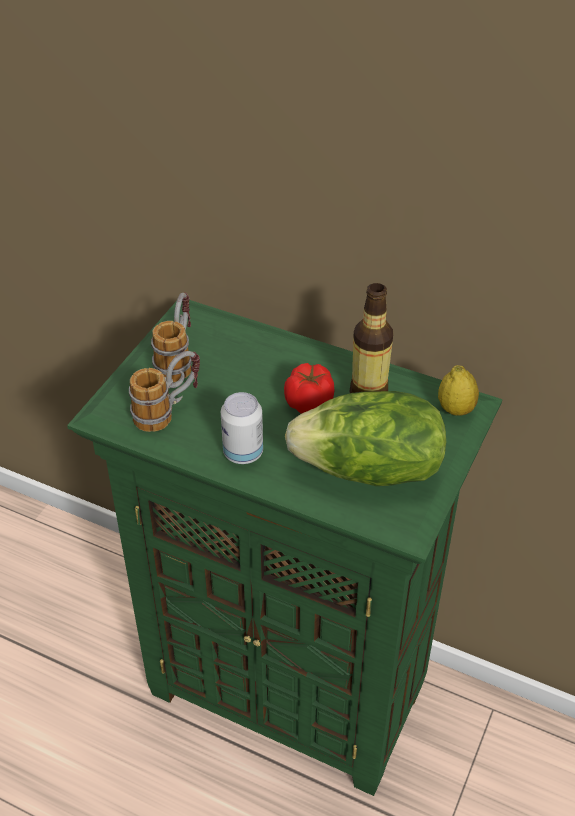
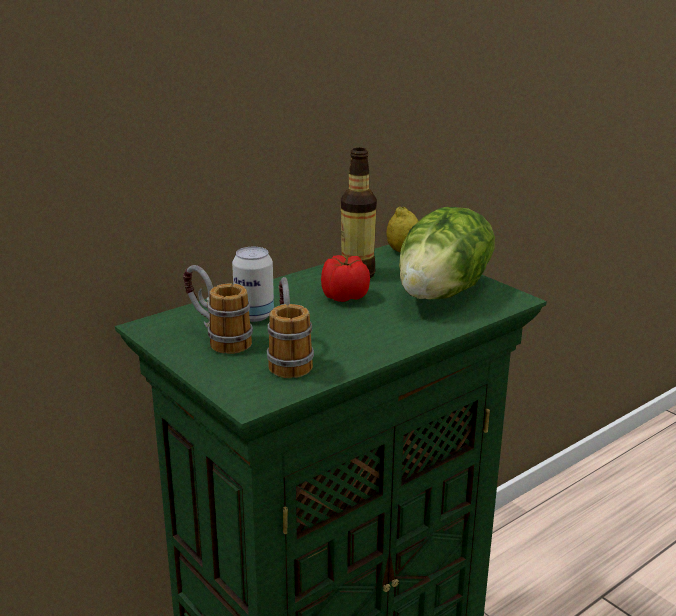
camera: 65 degrees left, 20 degrees down
(243, 453) = (379, 335): can -> can (254, 315)

